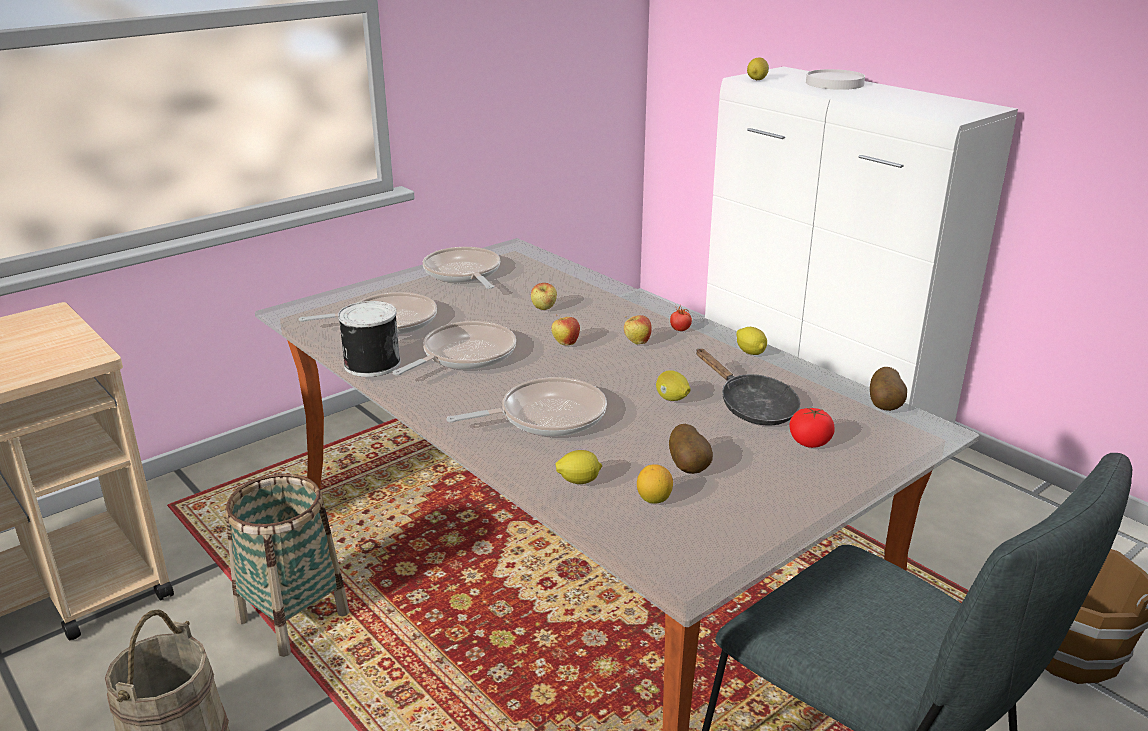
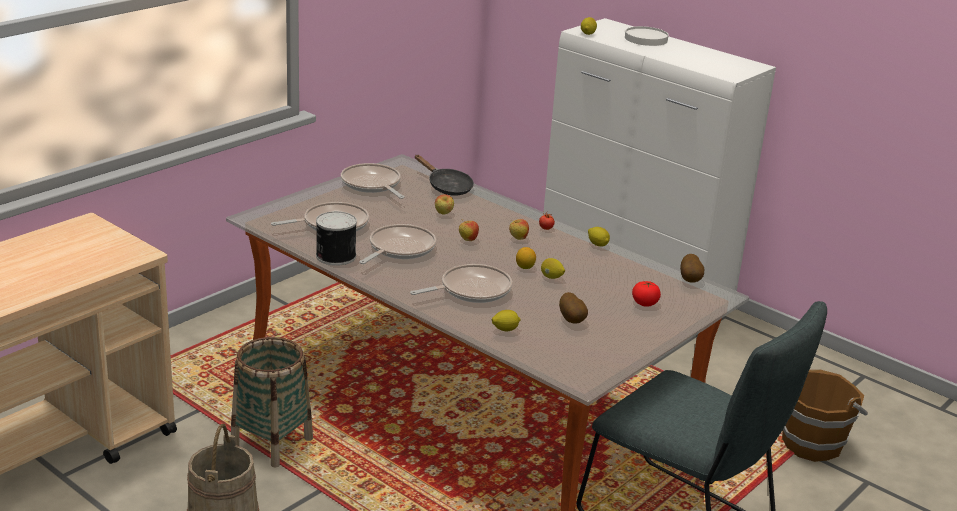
camera: 10 degrees left, 0 degrees up
(654, 499) = (554, 339): lemon -> lemon (525, 267)
(752, 407) = (605, 281): black frying pan -> black frying pan (446, 187)

